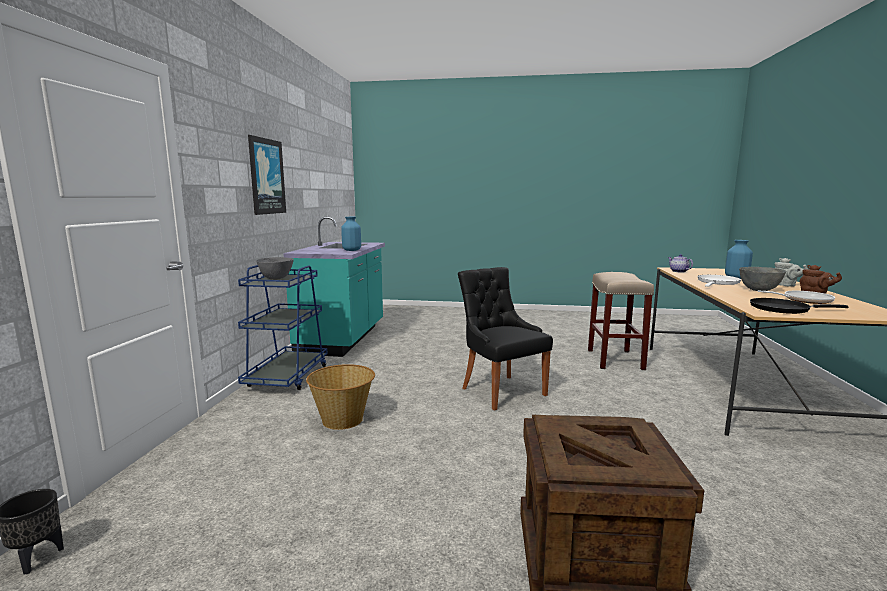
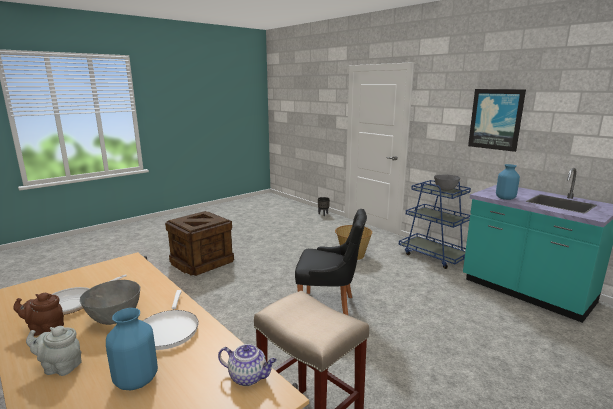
camera: 130 degrees right, 5 degrees up
(783, 309) = (109, 271): black frying pan -> none

